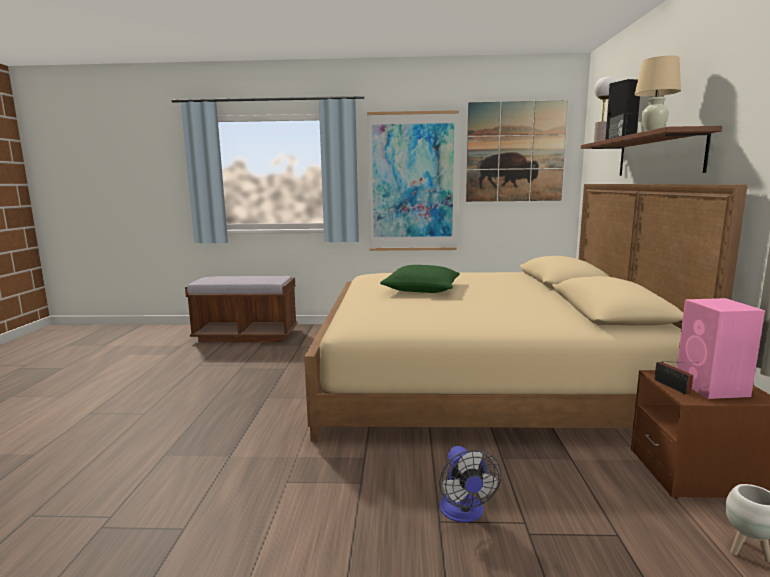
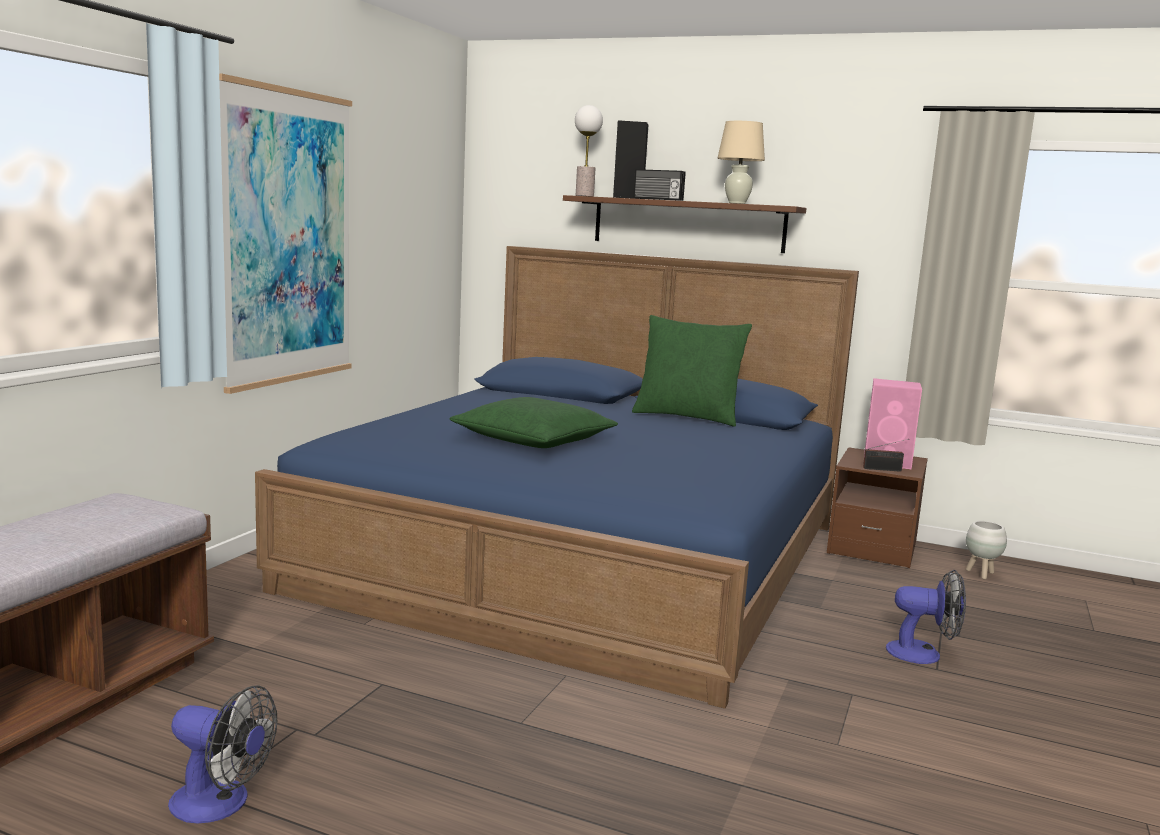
camera: 70 degrees left, 0 degrees up
(191, 368) = (221, 804): none -> fan
(479, 374) = (582, 554): beige bed -> blue bed
(515, 152) = (407, 187): picture -> none
(560, 302) = (687, 416): none -> green pillow

